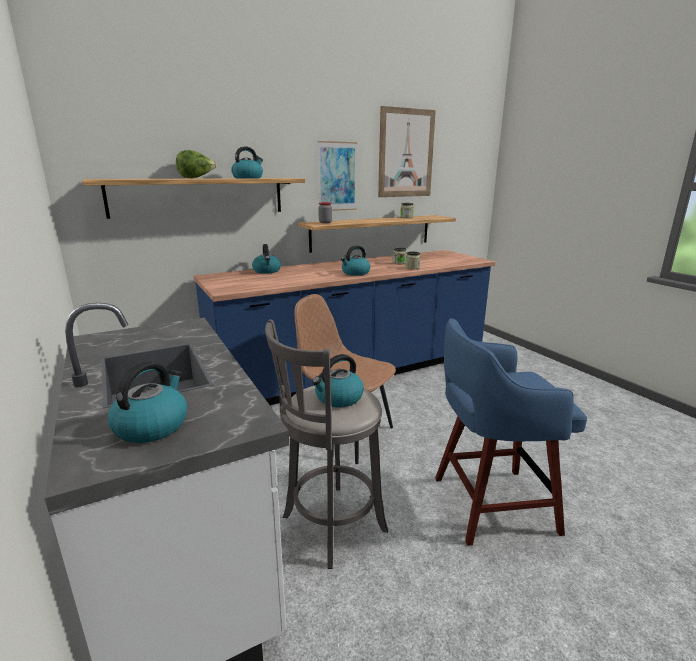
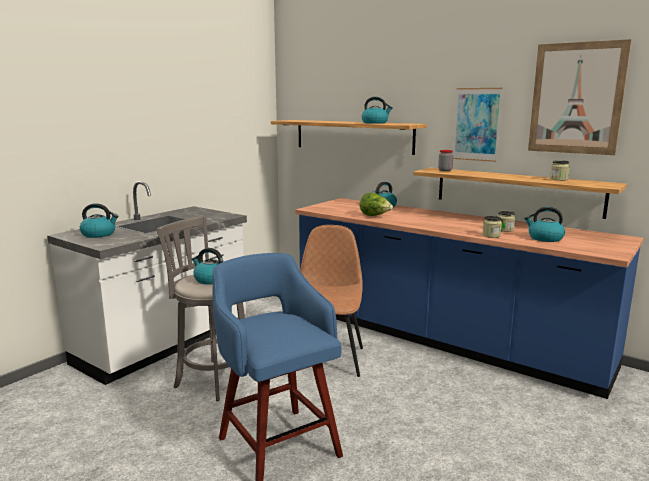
camera: 65 degrees right, 5 degrees down
(196, 178) = (345, 121): lettuce -> lettuce (375, 216)
(355, 273) = (425, 224): kettle -> kettle (544, 238)

